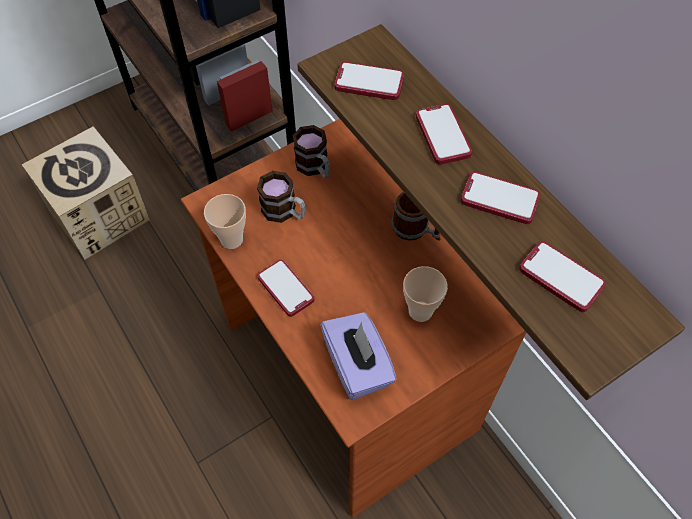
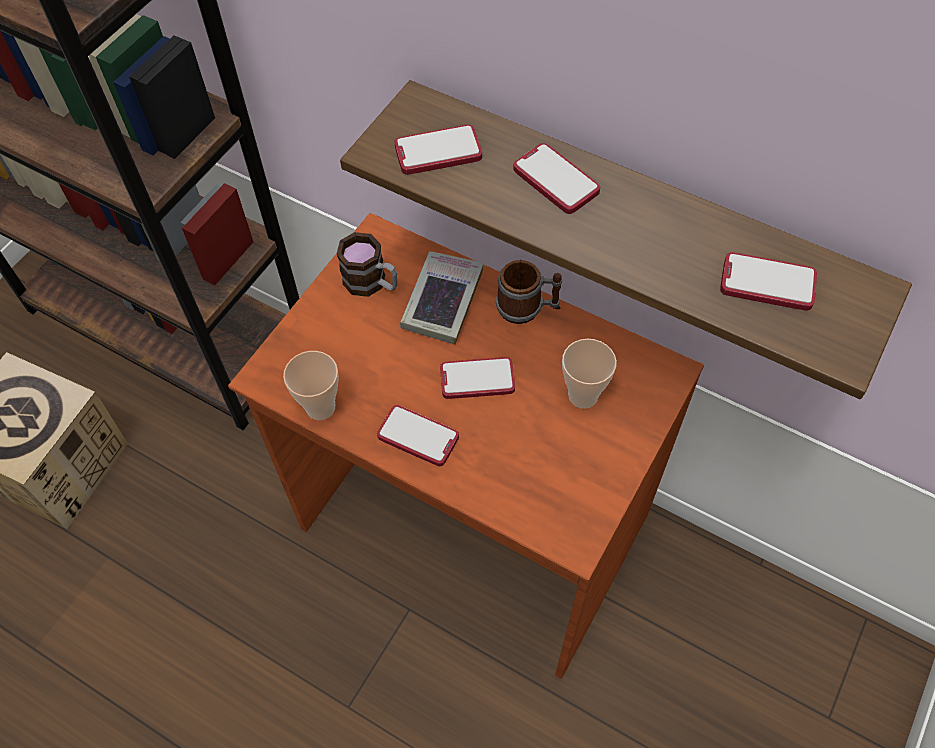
camera: 25 degrees left, 0 degrees up
(284, 212) = (365, 349): mug -> none
(357, 200) = (442, 301): none -> book
(358, 366) = (549, 486): purple tissue box -> none
(499, 199) = (657, 226): phone -> phone (477, 379)

